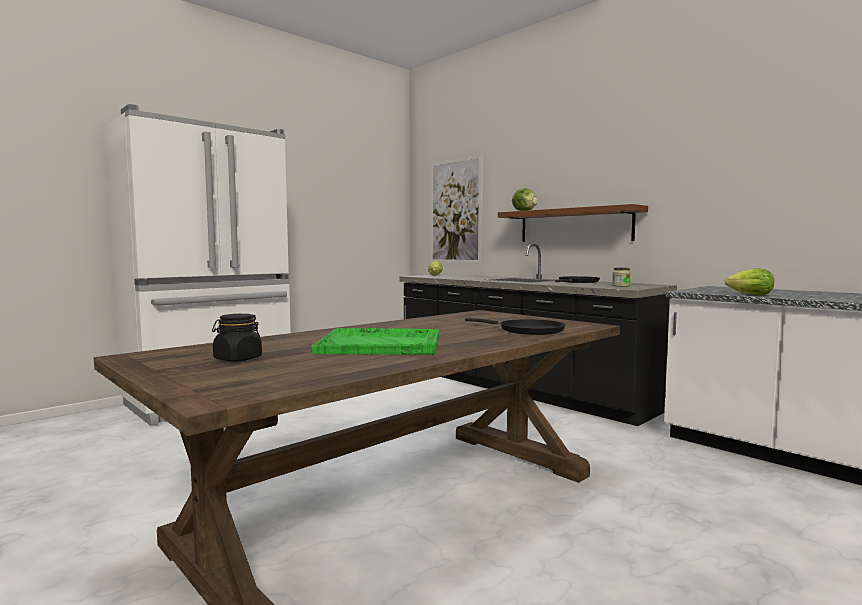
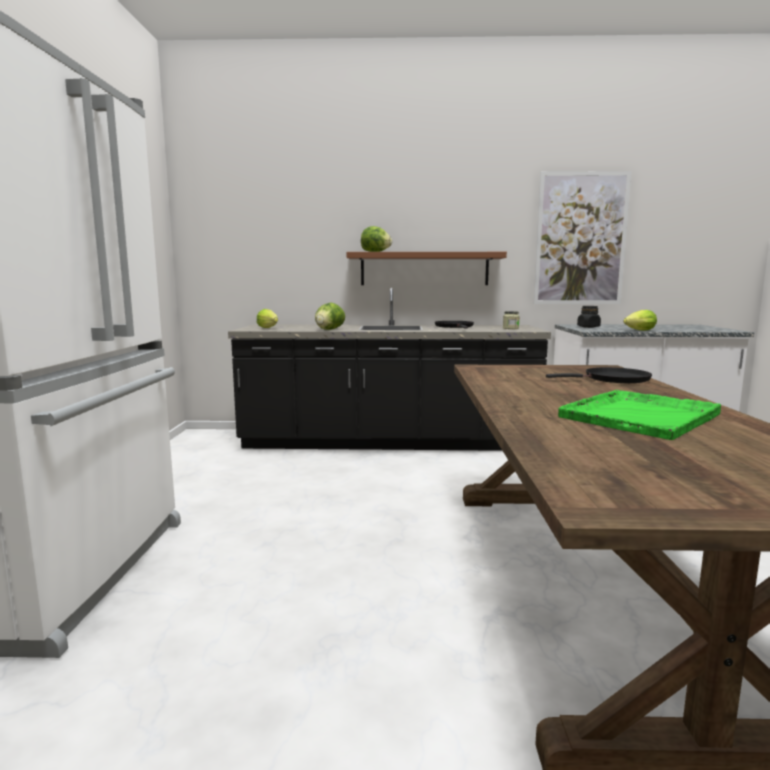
camera: 45 degrees left, 5 degrees up
(237, 359) = (679, 466): black jar -> black jar (588, 327)
(455, 211) = (258, 246): picture -> picture (580, 239)
(463, 278) = (329, 329): none -> lettuce

